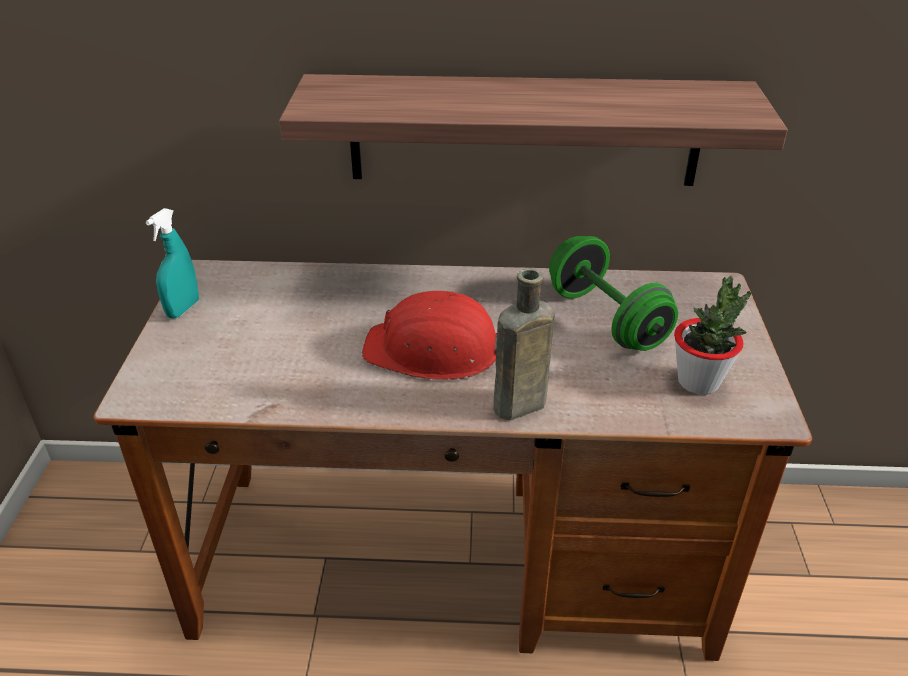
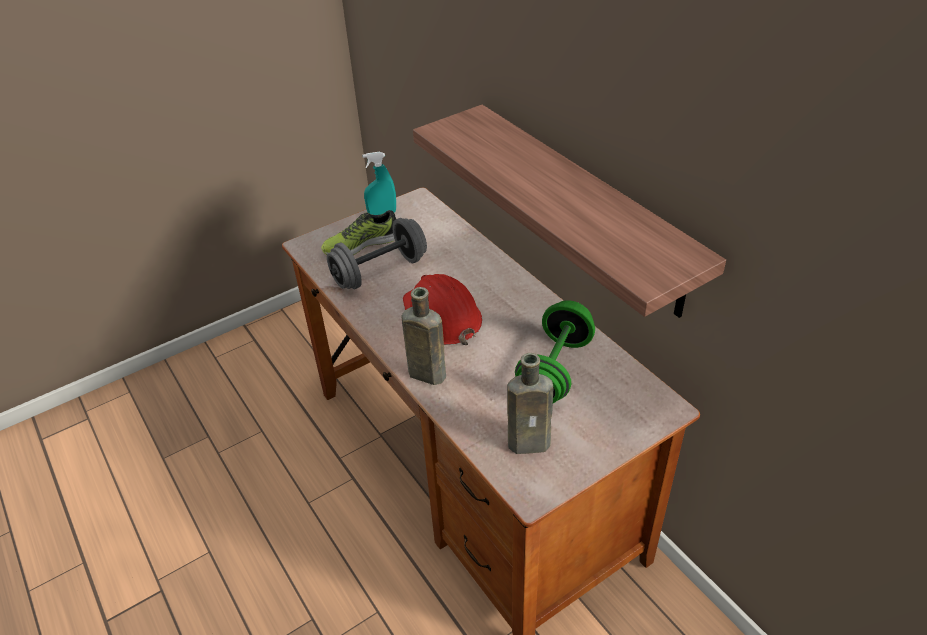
camera: 55 degrees right, 5 degrees up
(214, 349) = (362, 244): none -> shoe
(289, 359) = (380, 271): none -> grey dumbbell
(698, 382) = (532, 443): potted plant -> brown bottle

